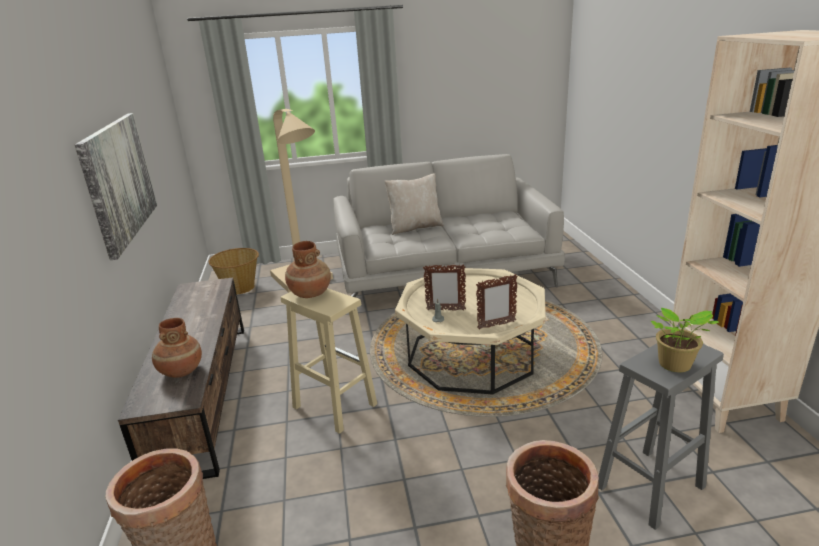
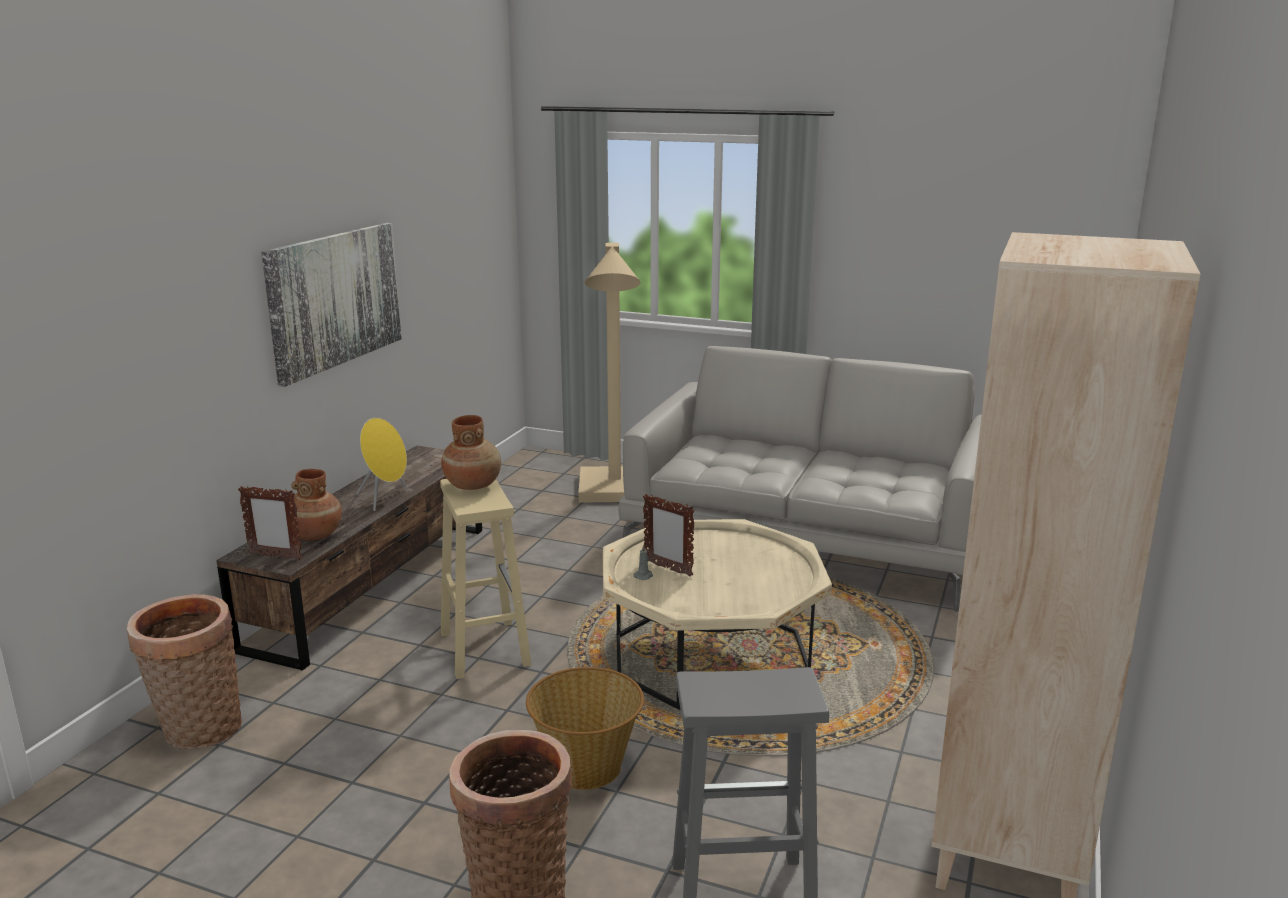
camera: 30 degrees right, 5 degrees down
(204, 327) = (385, 499): none -> yellow speaker
(240, 288) = (530, 479): basket -> basket (586, 768)
(415, 227) = (763, 452): beige pillow -> none
(496, 325) = (704, 607): picture frame -> picture frame (275, 557)
(675, 366) = (738, 699): potted plant -> none

